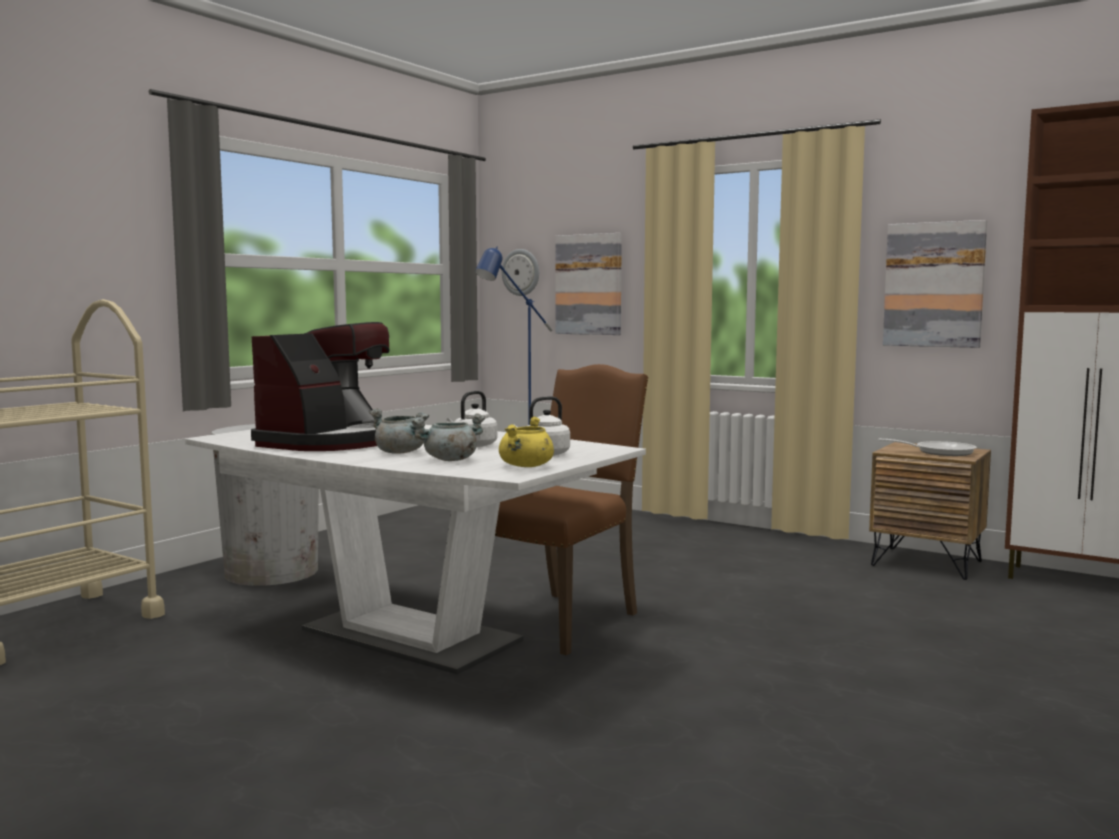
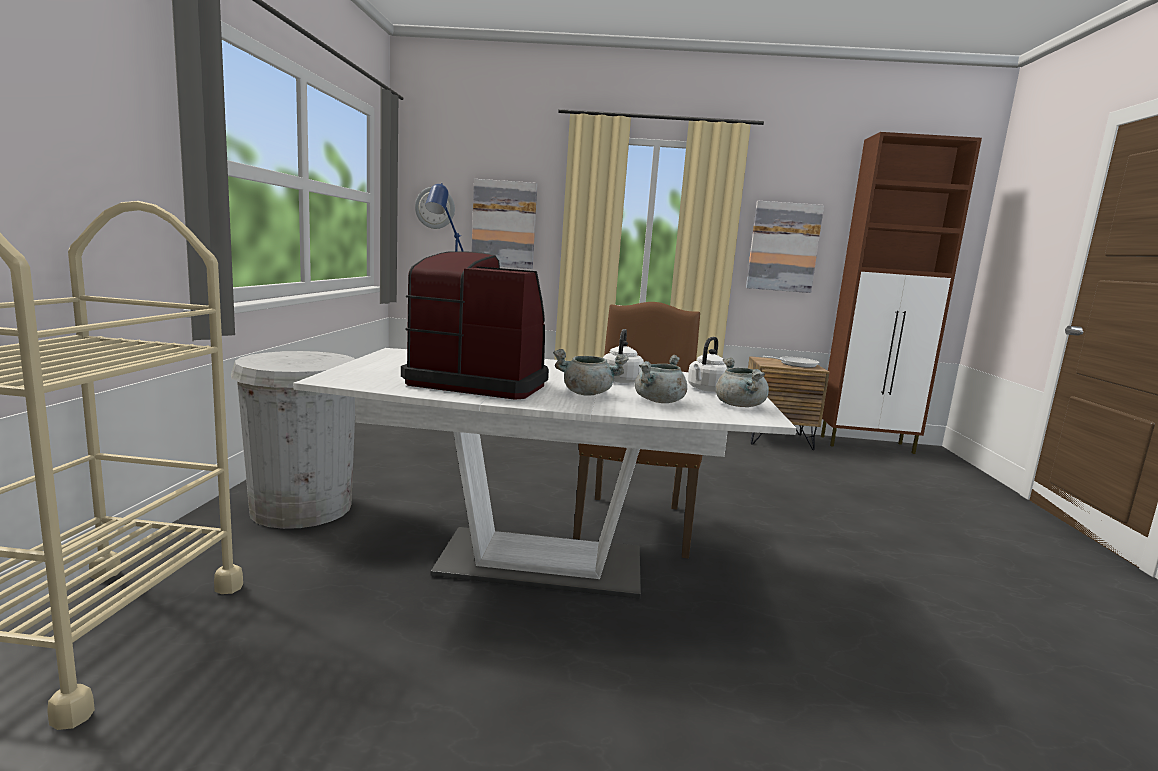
camera: 30 degrees left, 5 degrees up
(330, 442) = (480, 382): coffee machine -> coffee machine turned 75 degrees counterclockwise
(526, 466) = (740, 406): yellow cooking pot -> grey cooking pot

